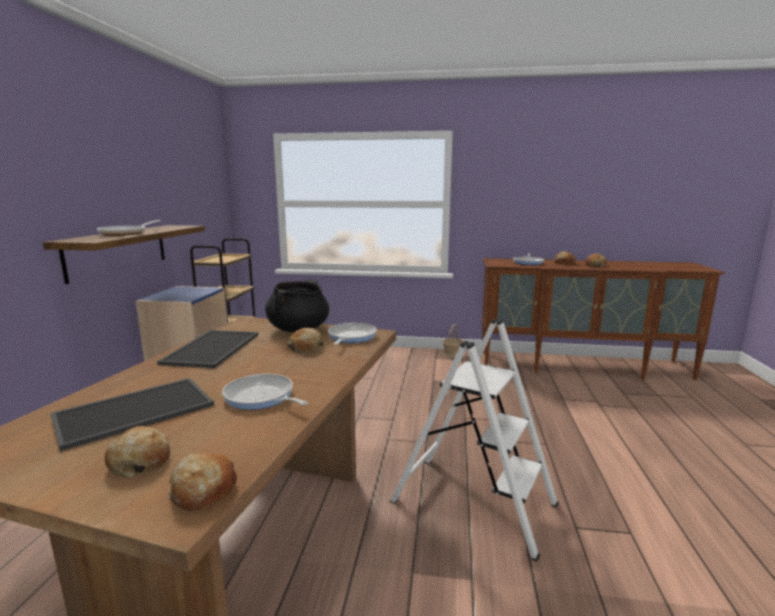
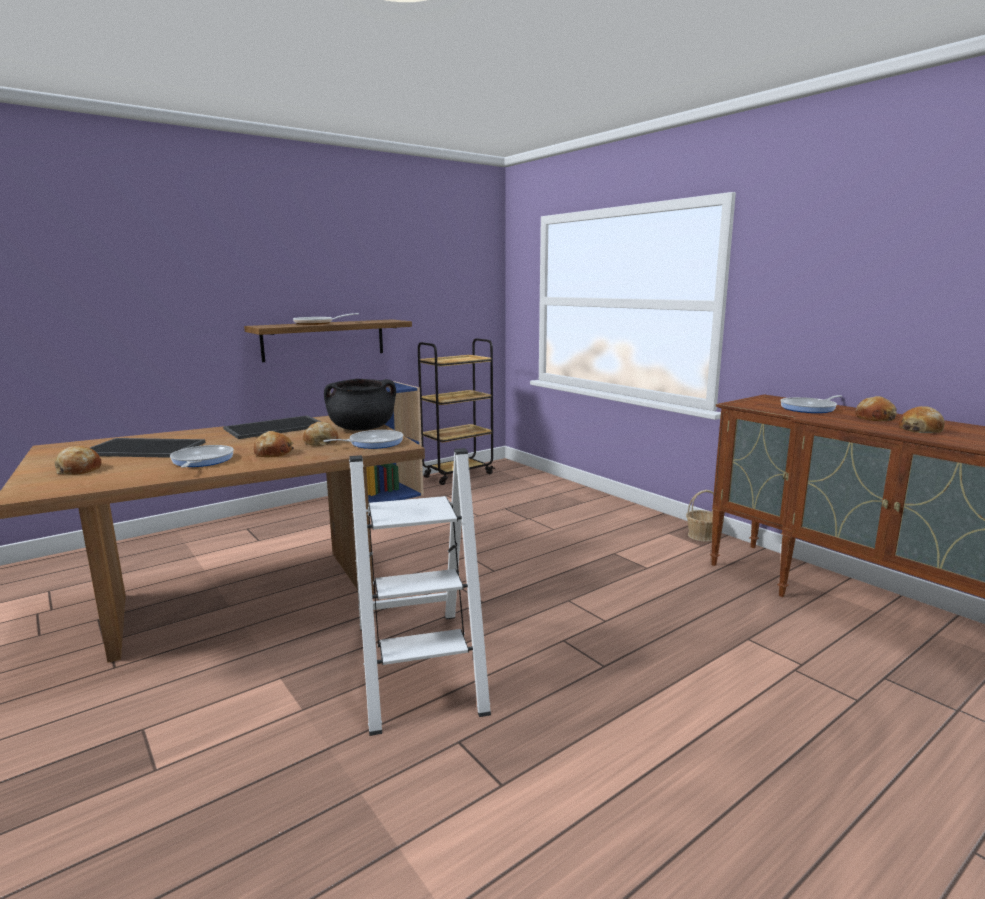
camera: 45 degrees right, 0 degrees up
(203, 490) = (55, 489): bread -> bread (273, 453)

